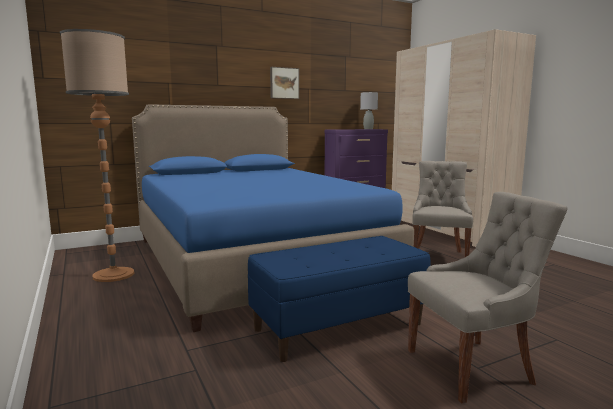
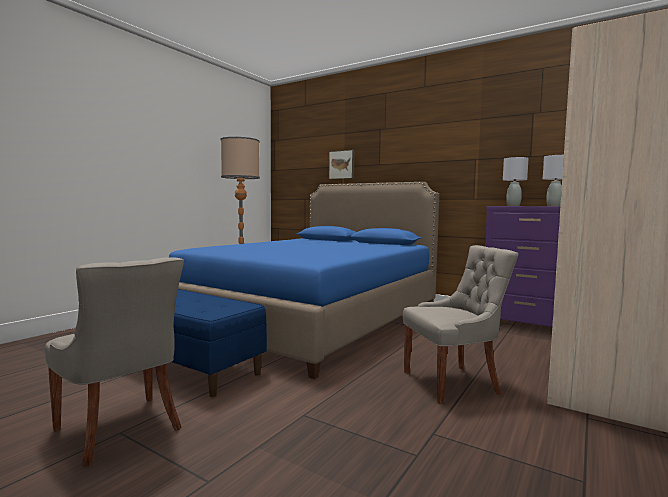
camera: 60 degrees right, 5 degrees down
(284, 83) = (444, 156): picture -> picture (342, 165)
(344, 129) = (513, 205): none -> grey table lamp

